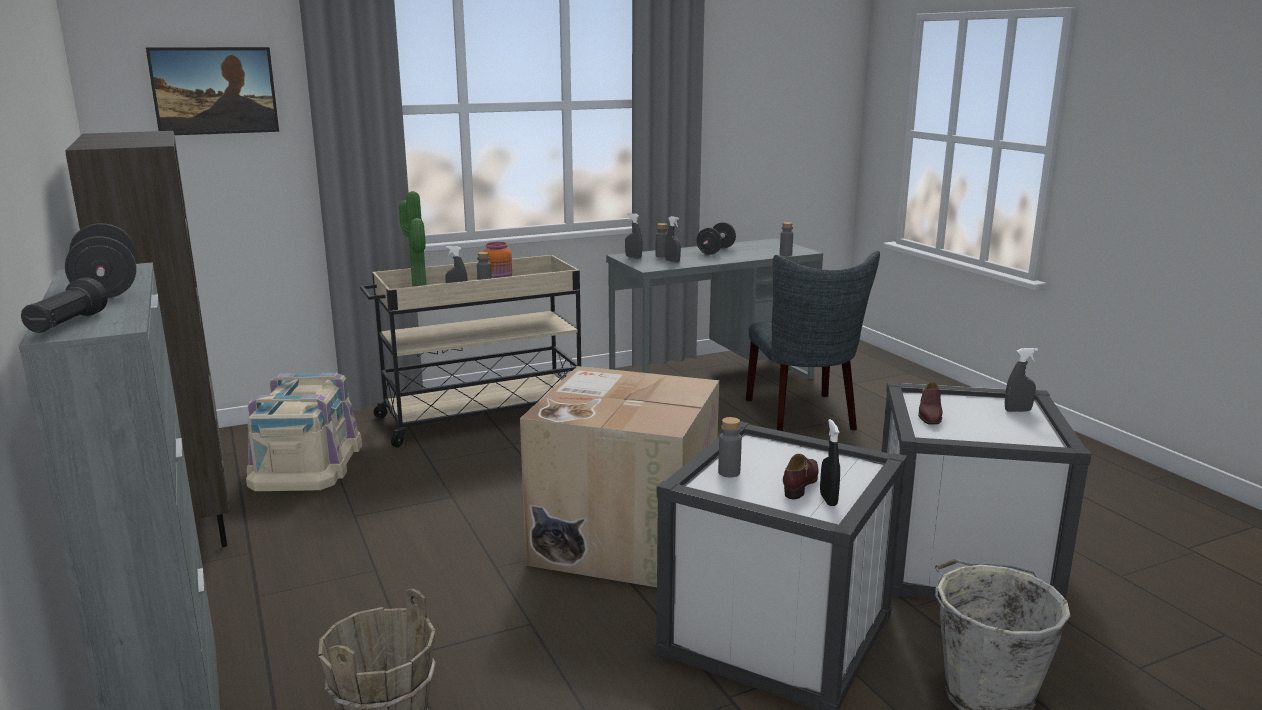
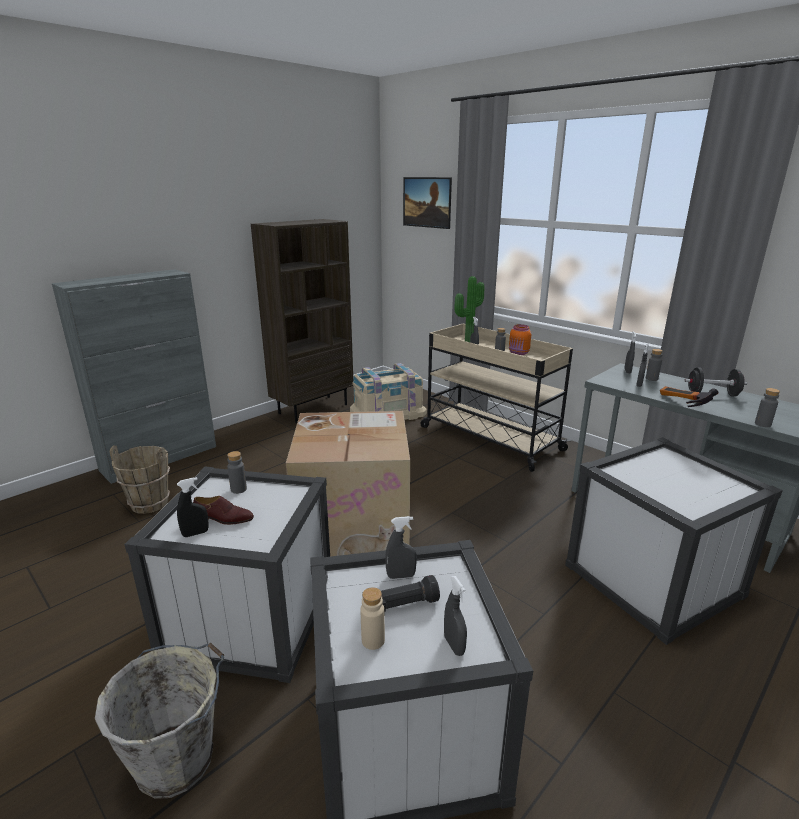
camera: 70 degrees right, 5 degrees up
(67, 325) = (77, 282): black flashlight -> black flashlight (406, 604)
(107, 289) = (137, 276): black dumbbell -> none
(729, 261) = (680, 404): none -> hammer
(804, 417) = (652, 580): grey chair -> white storage box
(929, 415) = (401, 576): brown shoe -> grey spray bottle
(1014, 434) = (373, 640): none -> beige bottle

